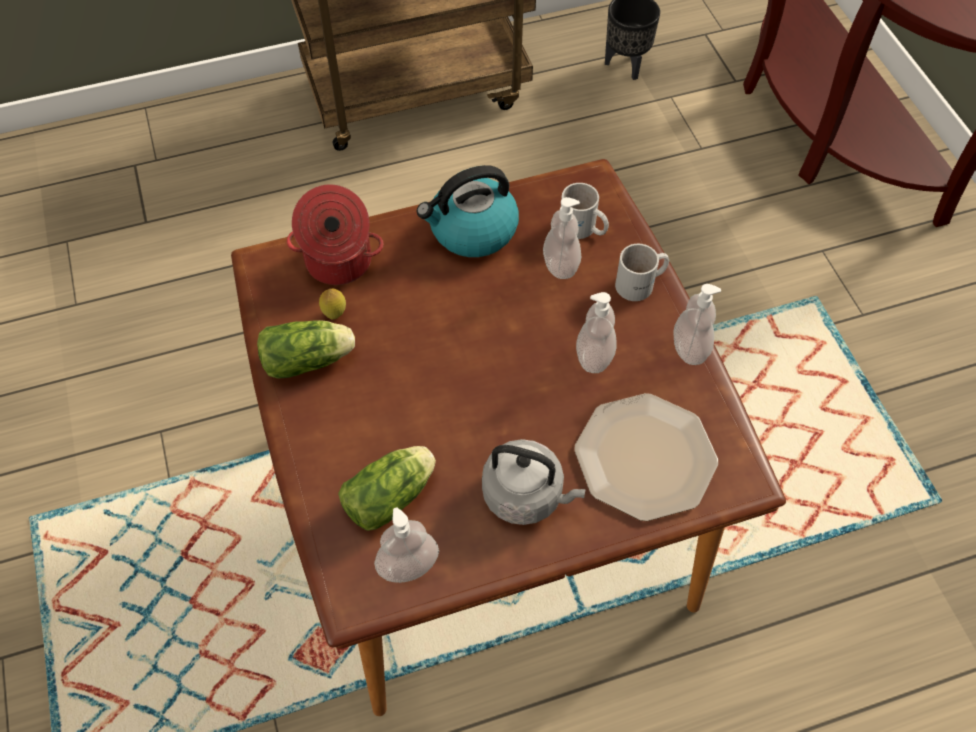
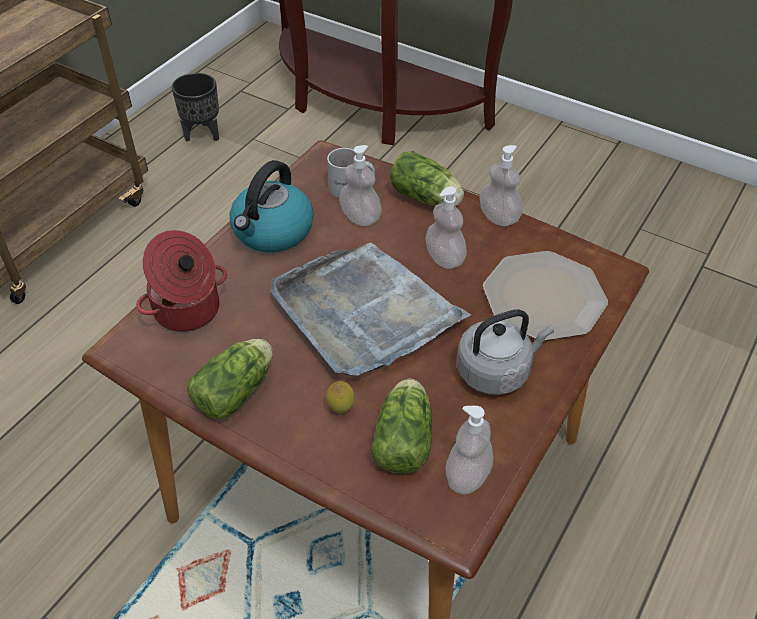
camera: 40 degrees left, 10 degrees down
(334, 314) = (223, 347): lemon -> lemon (341, 408)
(472, 361) = (364, 312): none -> grey tray
(641, 284) = (427, 198): white mug -> lettuce

